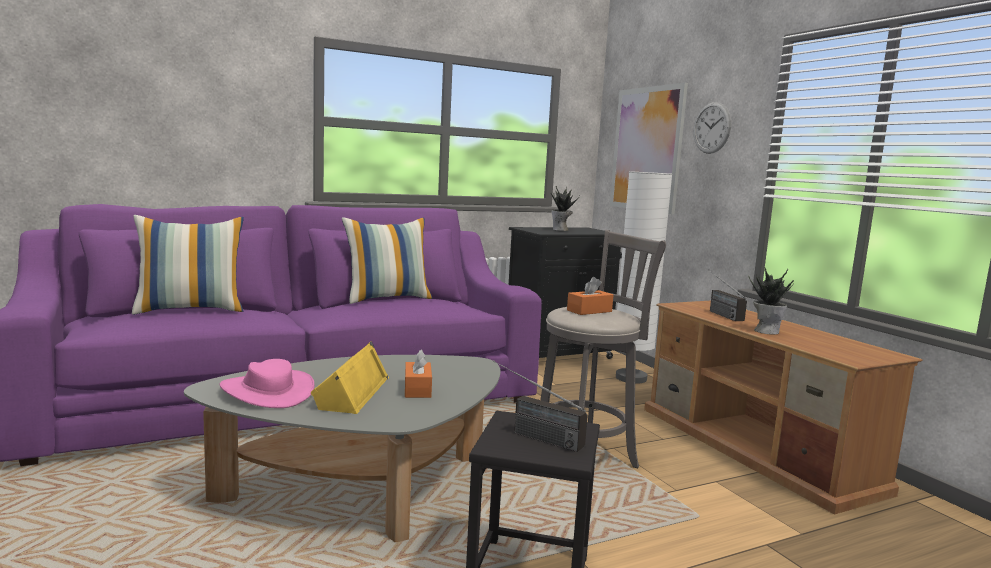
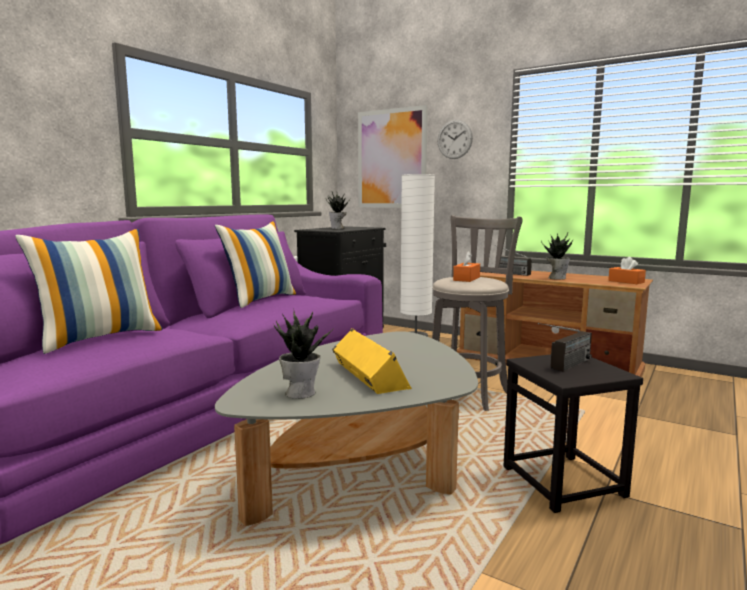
camera: 30 degrees left, 0 degrees up
(267, 391) = (301, 392): pink hat -> potted plant
(417, 389) = (408, 361): orange tissue box -> orange tissue box (626, 281)
(531, 435) = (564, 367): radio -> radio turned 45 degrees counterclockwise

